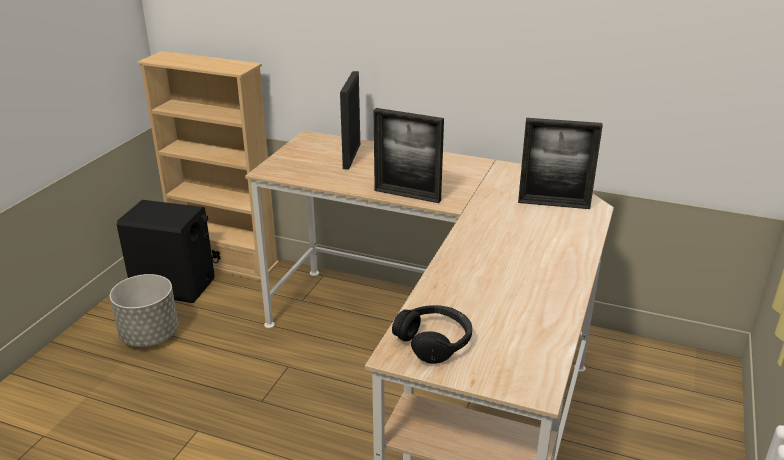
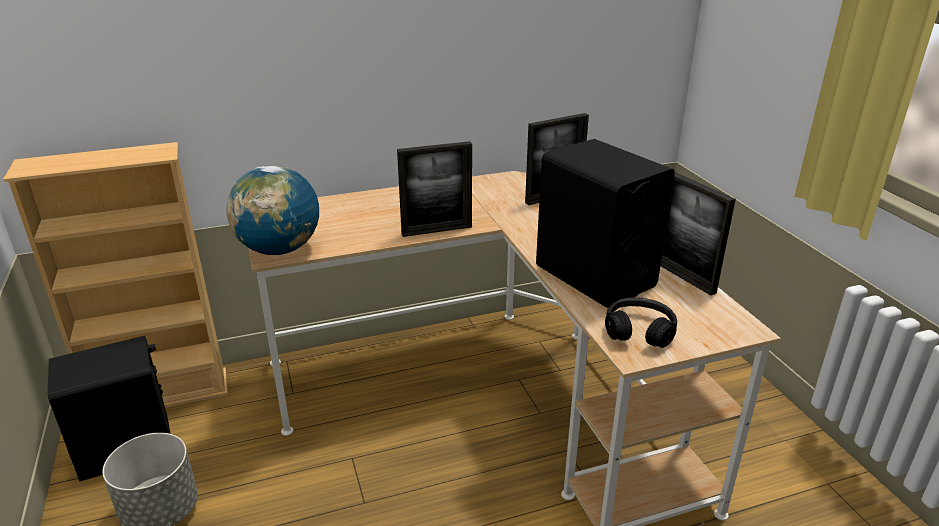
camera: 40 degrees left, 0 degrees up
(279, 169) = (279, 250): none -> globe
(351, 156) = (332, 214): picture frame -> picture frame (682, 276)
(474, 282) = (594, 276): none -> black speaker

